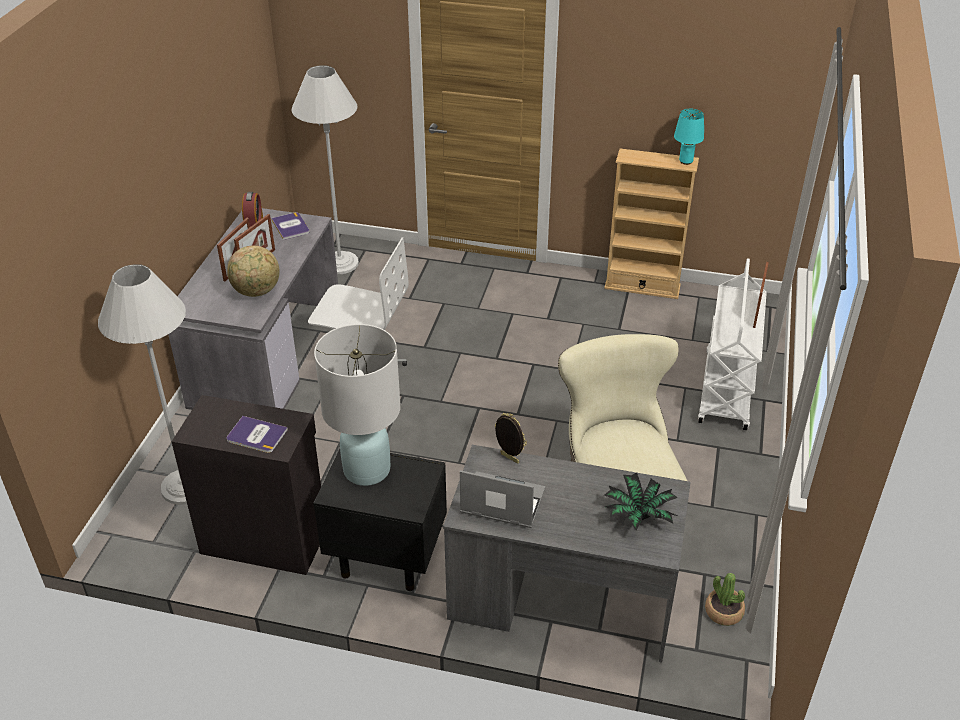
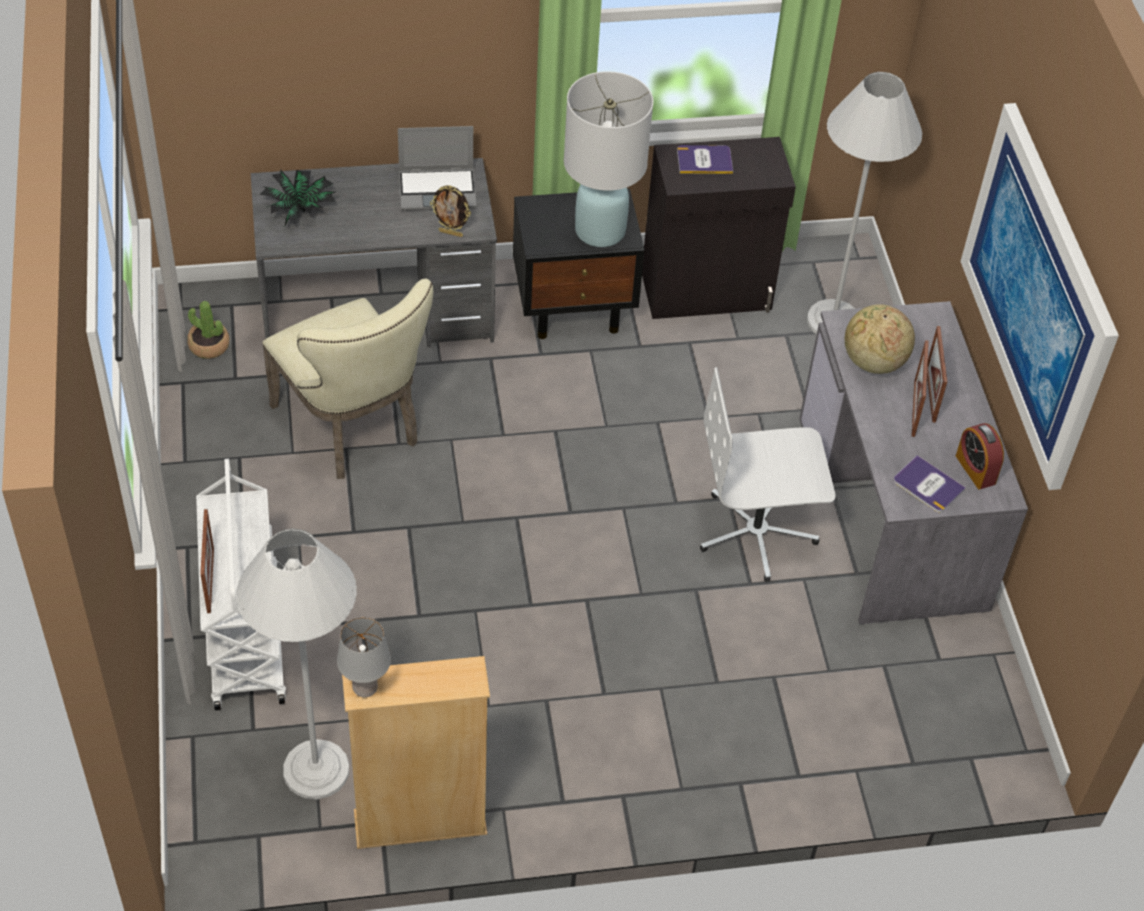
camera: 155 degrees right, 10 degrees up
(185, 149) = (1038, 294): none -> picture
(340, 263) = (928, 719): white floor lamp -> white floor lamp (316, 770)
(686, 161) = (364, 688): turquoise table lamp -> grey table lamp

